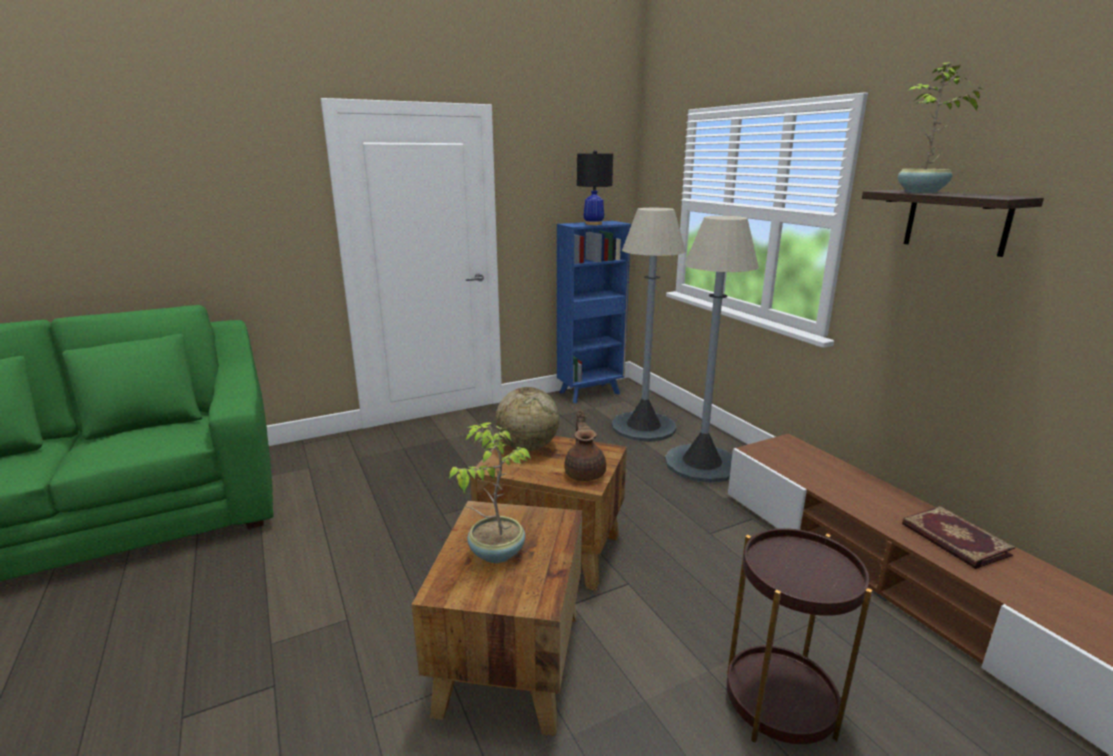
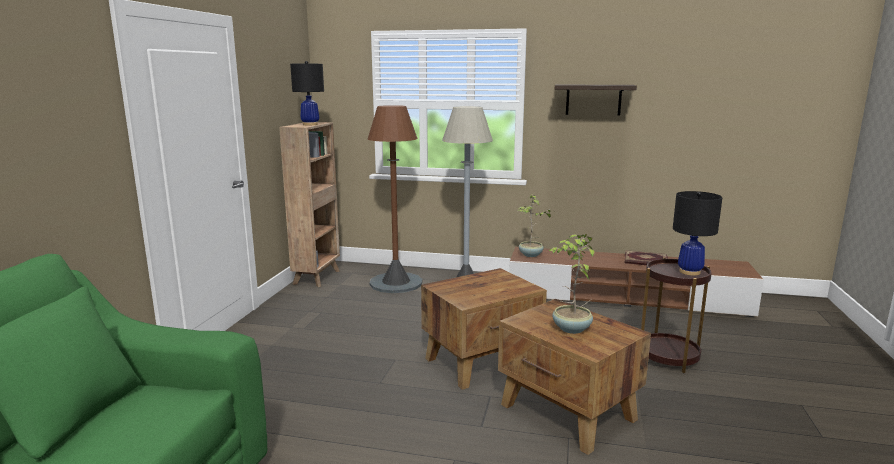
camera: 50 degrees left, 5 degrees down
(527, 447) = (457, 288): globe -> none
(585, 473) = (515, 285): brown teapot -> none
(591, 393) = (317, 277): blue bookcase -> brown bookcase
(643, 427) = (396, 283): grey floor lamp -> brown floor lamp
(826, 581) = (690, 272): none -> black table lamp
(920, 192) = (582, 84): potted plant -> potted plant (531, 255)

